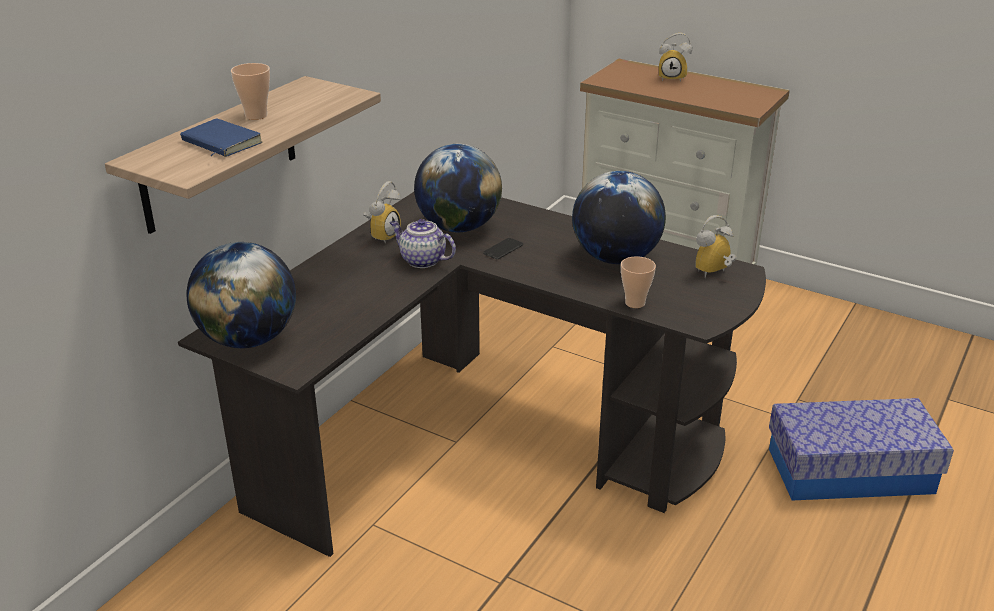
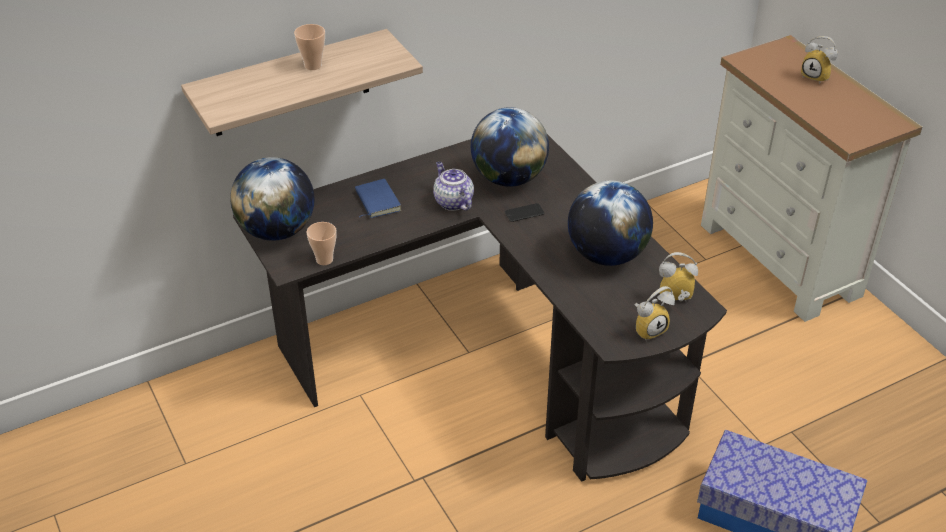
camera: 30 degrees right, 10 degrees up
(219, 143) = (265, 88): blue book -> blue book (376, 201)
(382, 235) = (444, 166): alarm clock -> alarm clock (649, 328)
(635, 303) = (580, 305): cup -> cup (324, 260)

